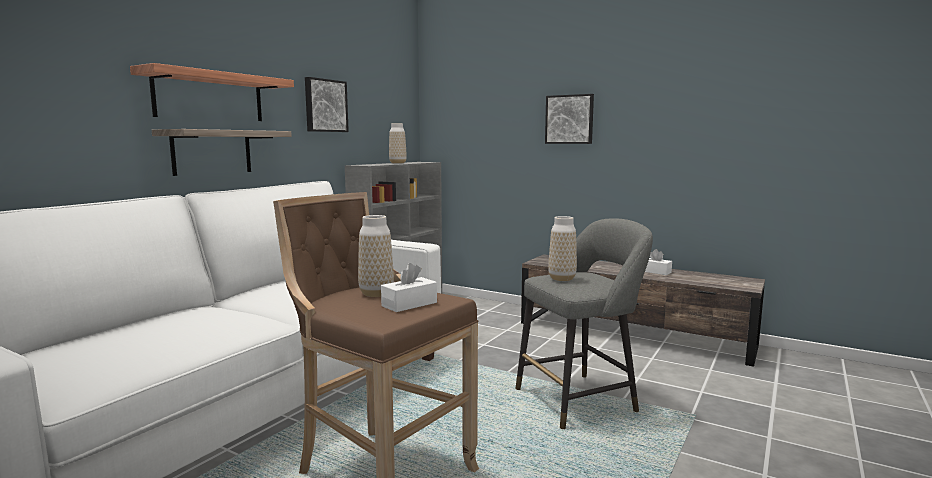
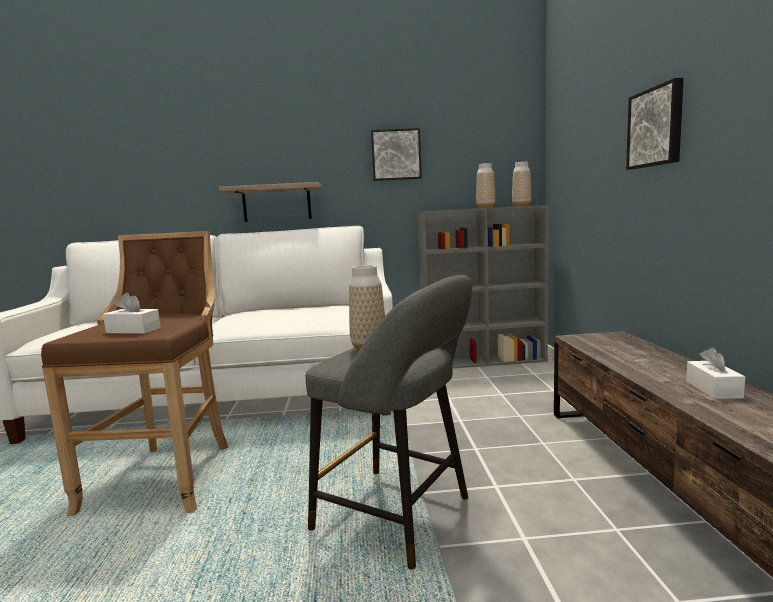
camera: 55 degrees right, 0 degrees up
(210, 97) = (275, 160): shelf -> none
(376, 293) = (164, 319): vase -> vase (521, 206)

